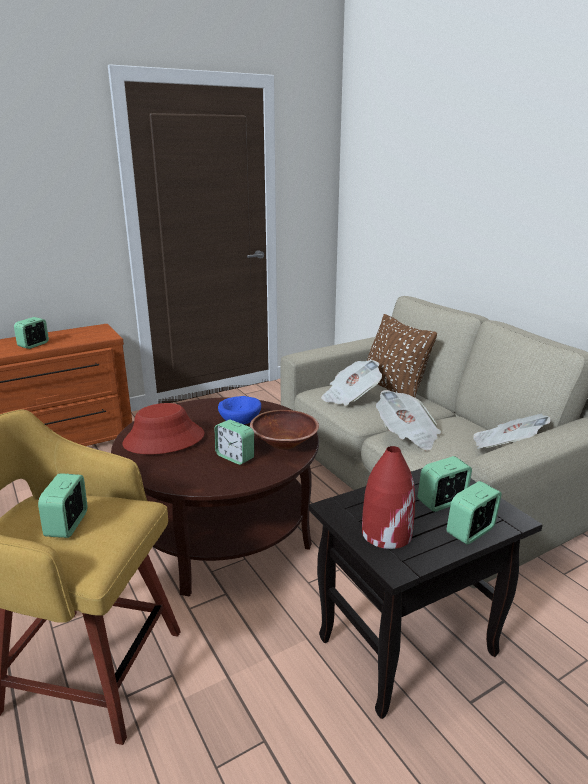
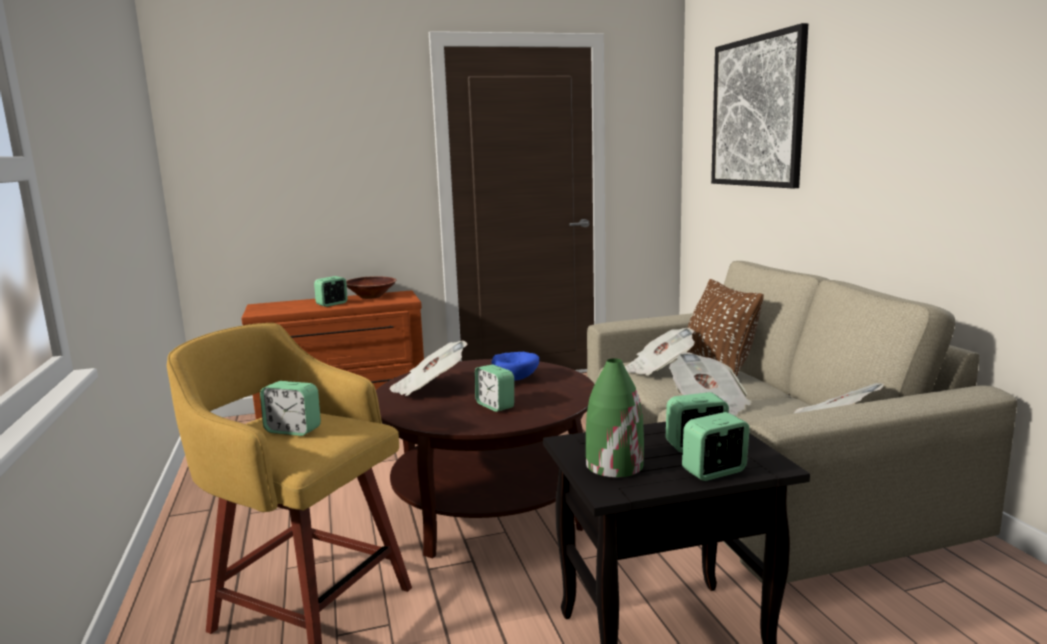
camera: 15 degrees right, 10 degrees down
(68, 525) = (293, 430): alarm clock -> alarm clock turned 90 degrees counterclockwise
(164, 439) = (429, 388): red hat -> newspaper
(284, 443) = (554, 398): brown bowl -> brown bowl (371, 296)
(386, 533) = (614, 465): red vase -> green vase
(416, 163) = (757, 112): none -> picture

